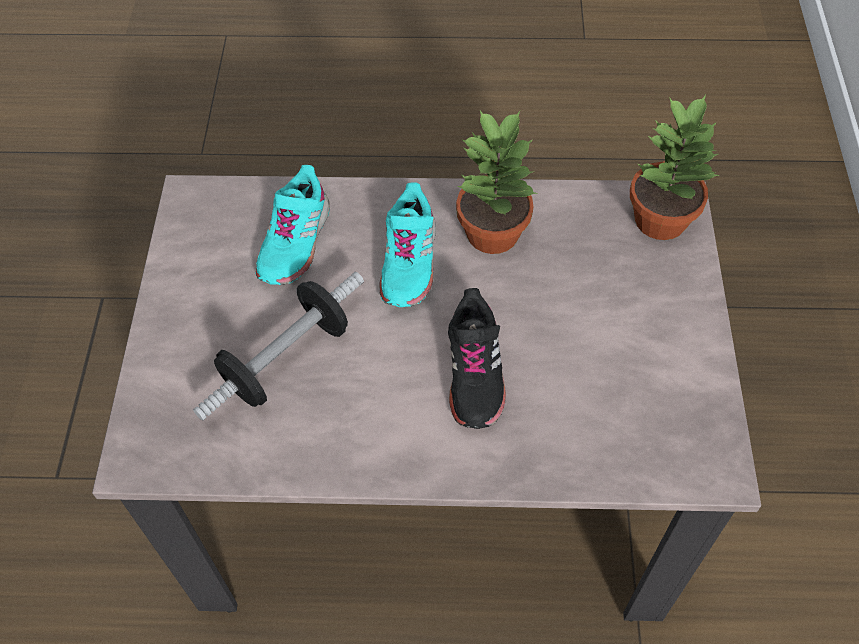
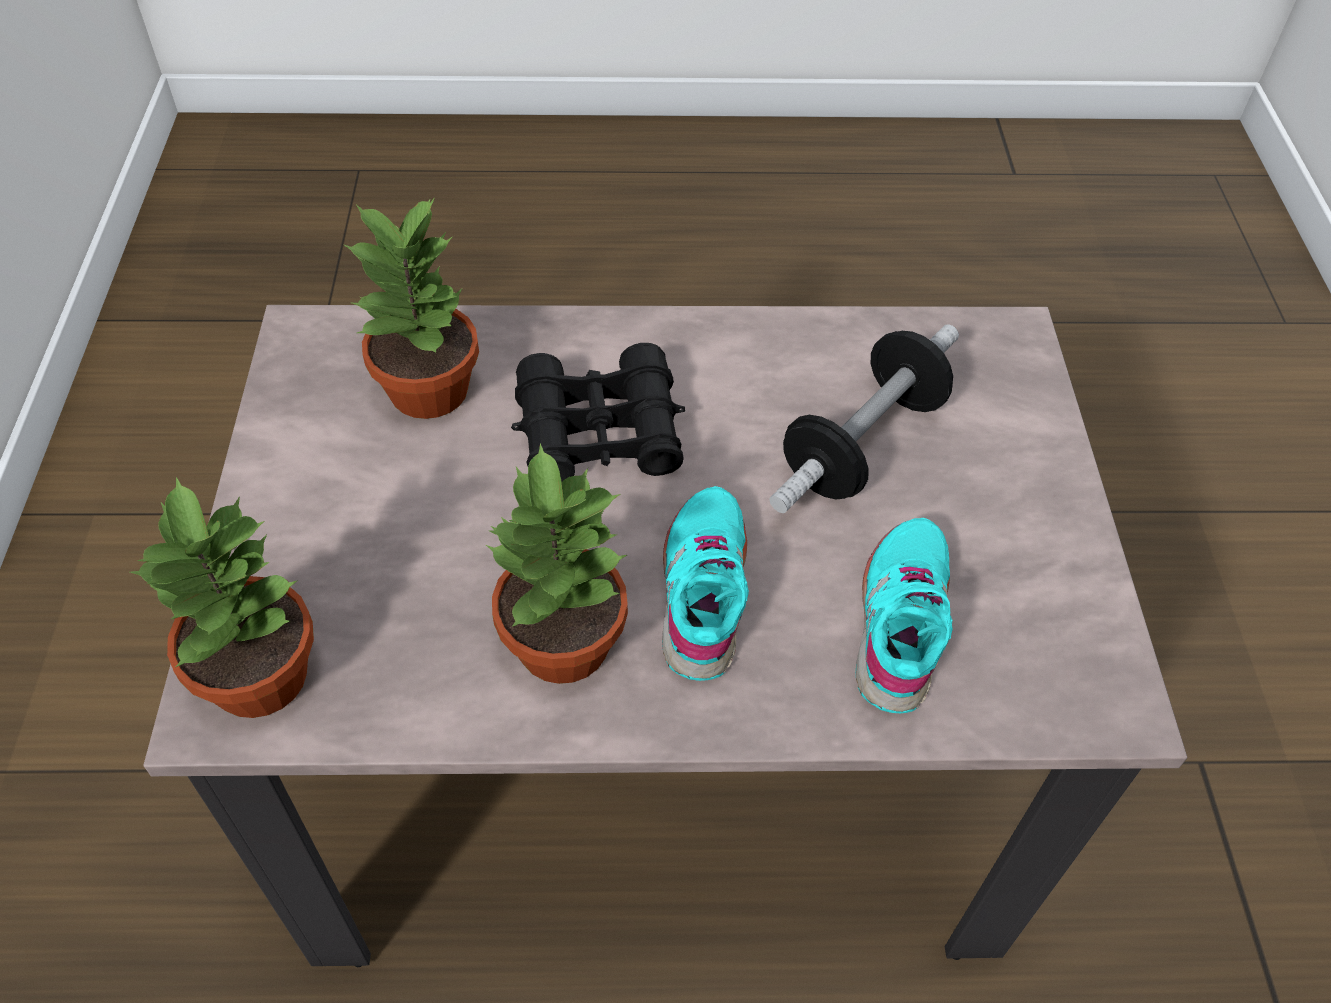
camera: 175 degrees right, 5 degrees down
(474, 372) = (599, 433): black shoe -> black binoculars
(603, 411) = (430, 391): none -> potted plant

